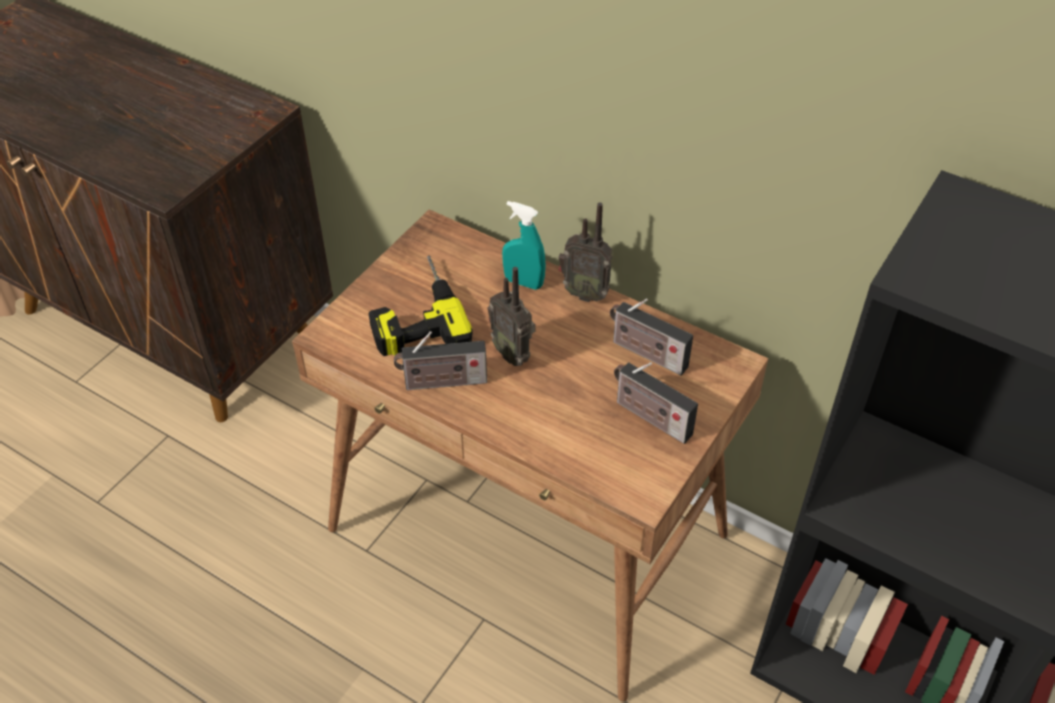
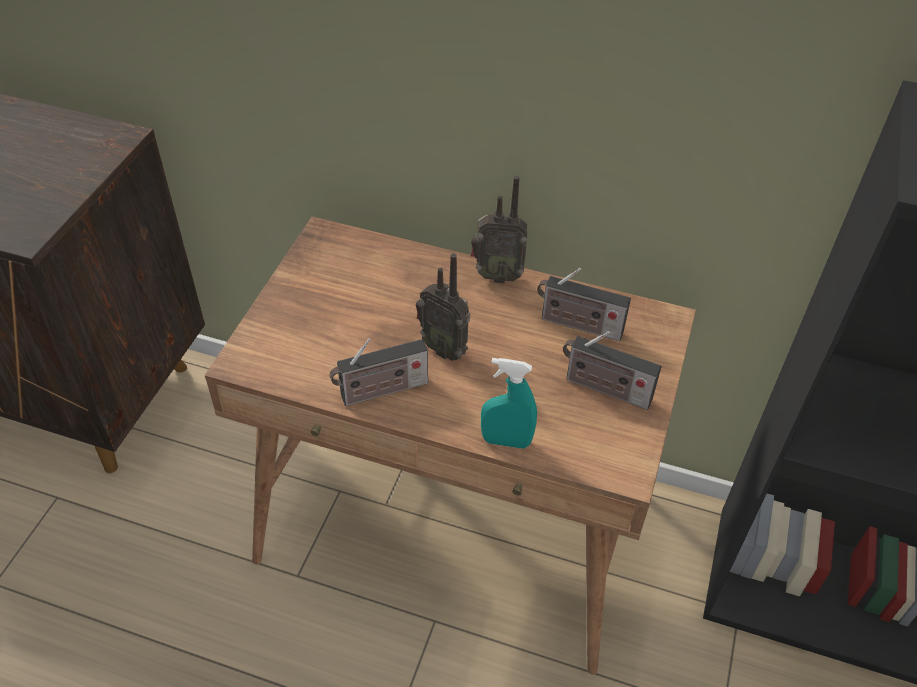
camera: 15 degrees left, 0 degrees up
(414, 313) = (329, 324): power drill -> none
(523, 282) = (432, 274): turquoise spray bottle -> turquoise spray bottle (506, 441)

